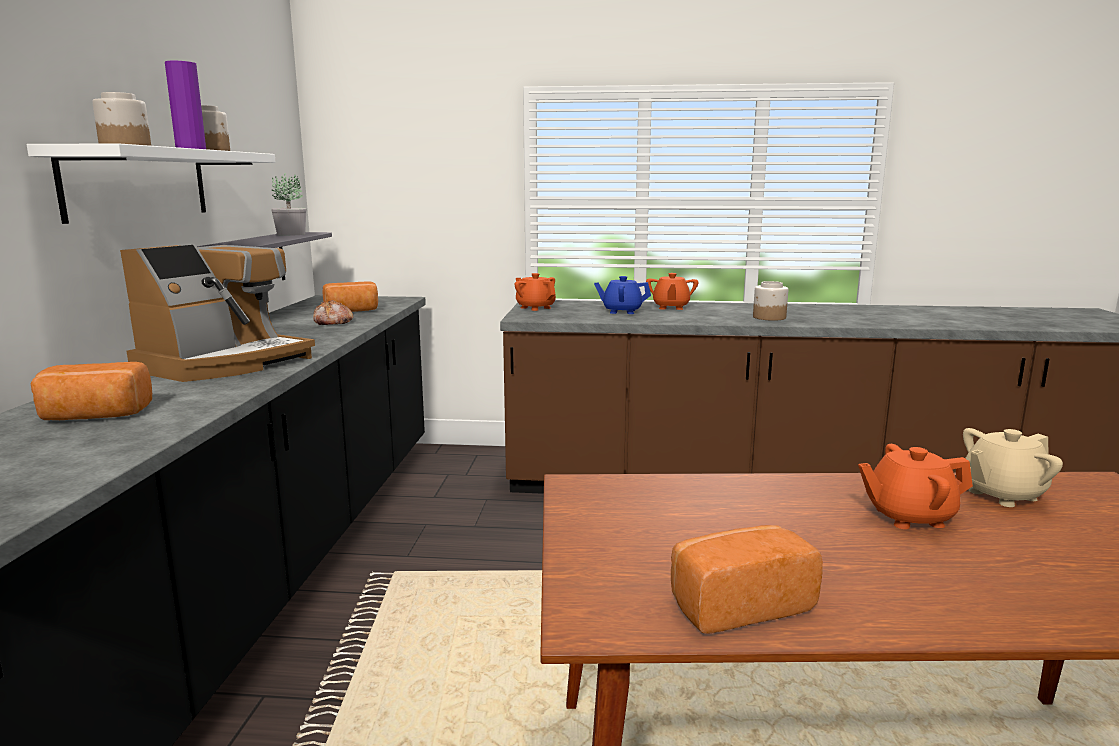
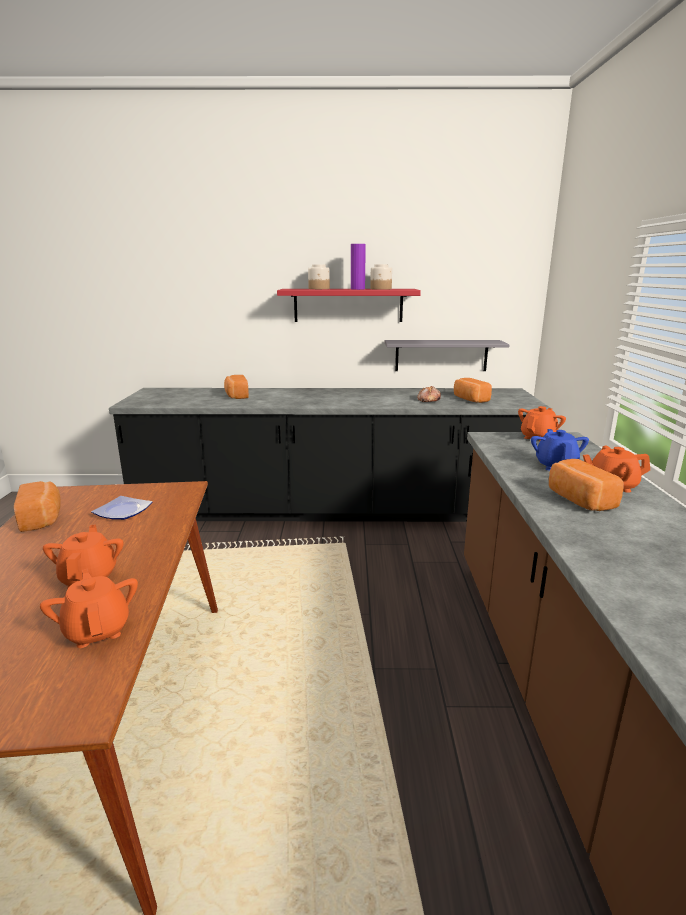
camera: 85 degrees right, 5 degrees up
(138, 183) = (348, 305): white shelf -> red shelf
(225, 363) = (318, 397): coffee machine -> none
(291, 234) = (478, 341): potted plant -> none
(684, 526) = (123, 511): none -> plate
(703, 315) = (578, 500): none -> bread
(769, 317) = (602, 536): jar -> none
(1001, 494) = (97, 630): beige teapot -> orange teapot

